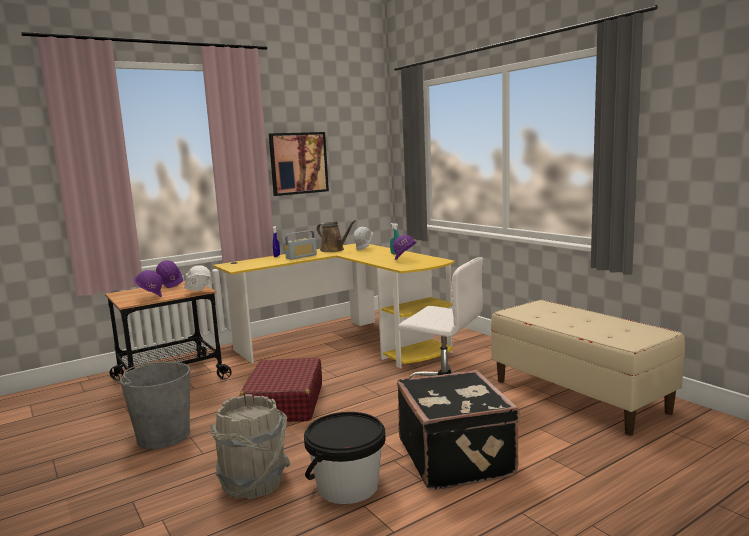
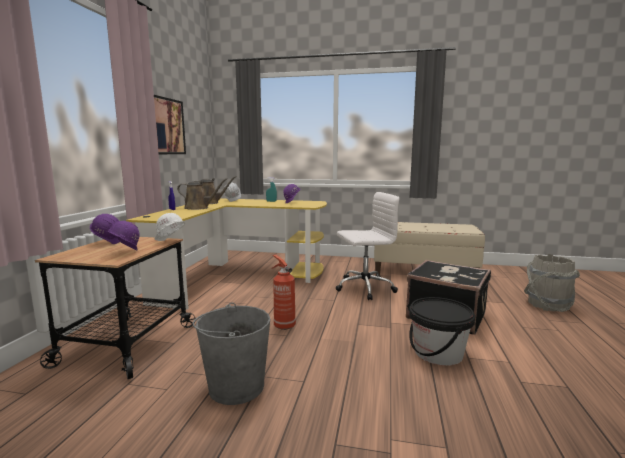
camera: 45 degrees left, 0 degrees up
(254, 483) = (387, 379): grey bucket -> grey bucket (548, 305)
(284, 403) = (283, 325): red suitcase -> fire extinguisher
(301, 256) = (199, 208): radio -> brown watering can

